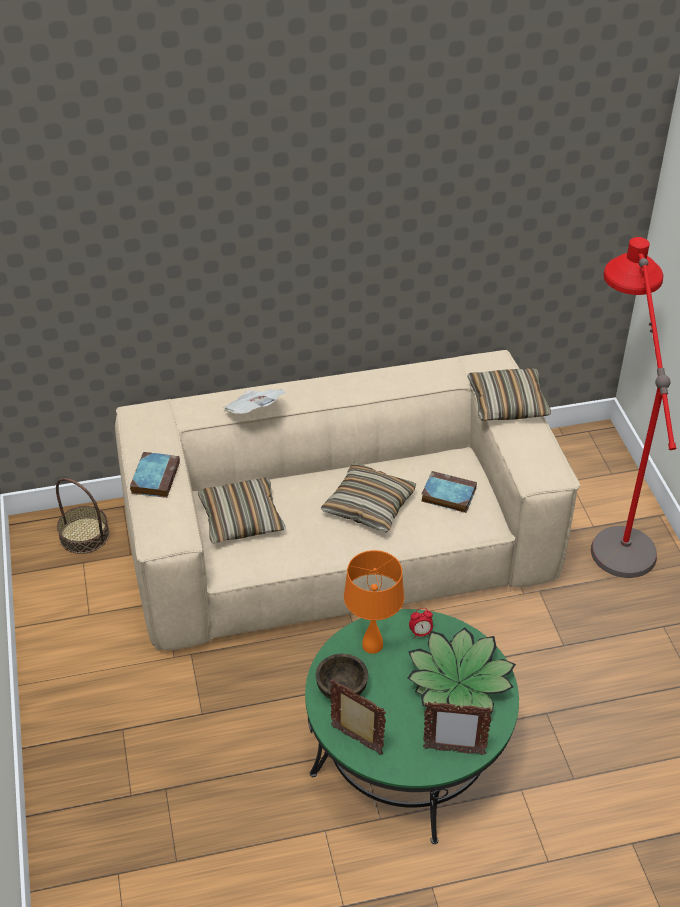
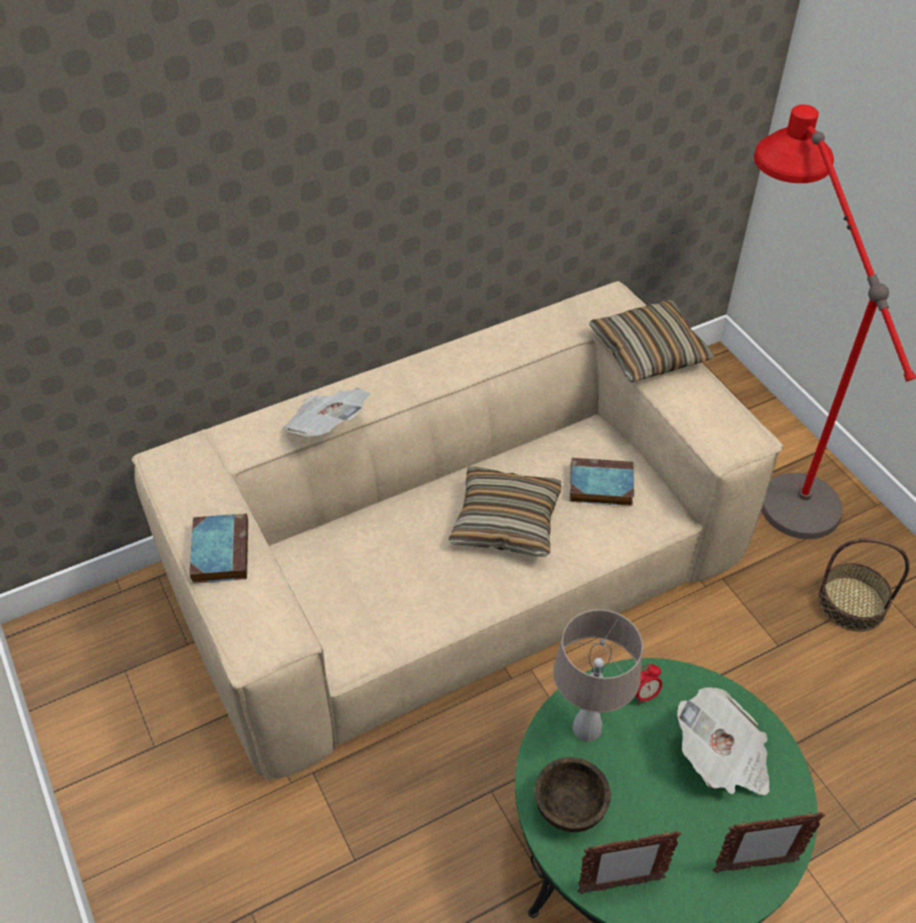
camera: 15 degrees left, 5 degrees up
(84, 535) = (116, 630): basket -> basket (851, 603)
(241, 519) = (344, 576): pillow -> none
(356, 741) = (619, 885): picture frame -> picture frame turned 150 degrees clockwise
(372, 644) = (586, 727): orange table lamp -> beige table lamp
(459, 683) = (721, 758): potted plant -> newspaper

